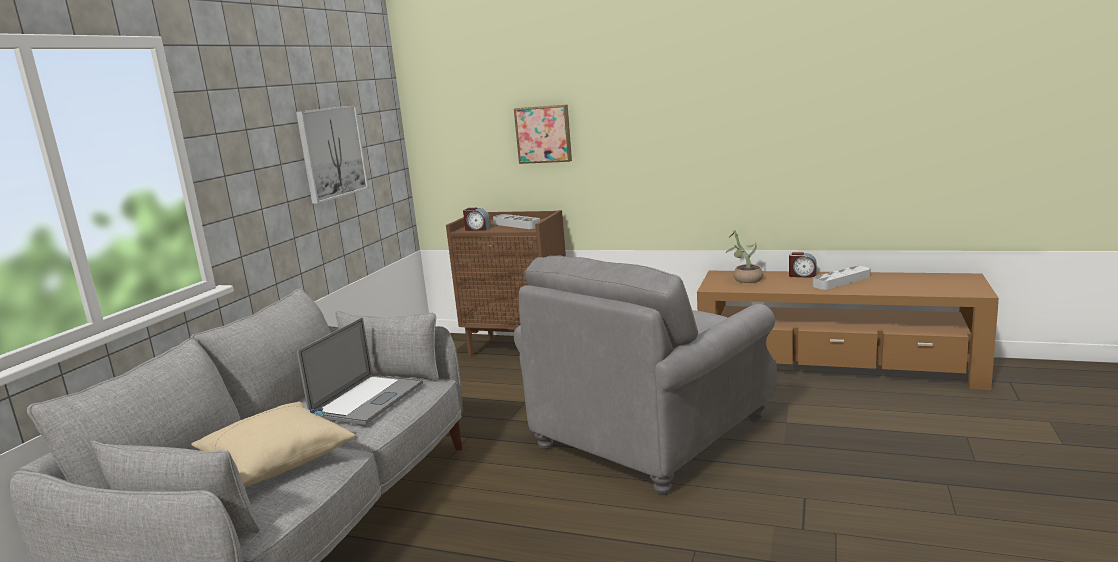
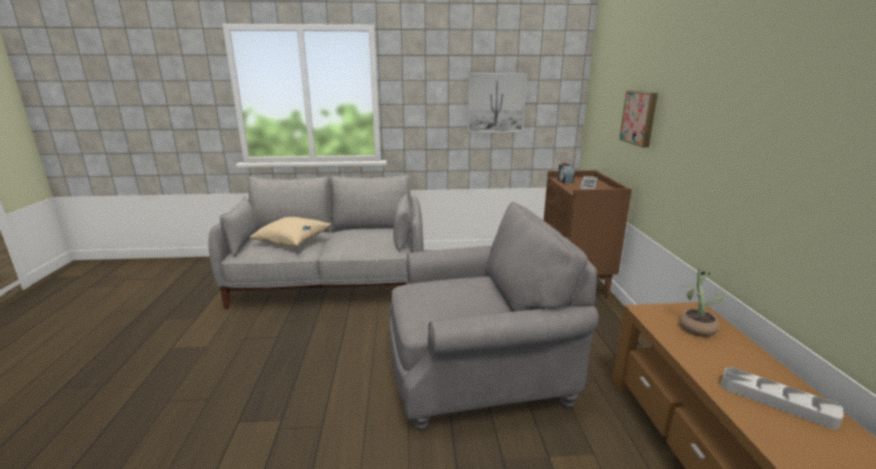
camera: 65 degrees right, 5 degrees up
(368, 399) = (361, 240): laptop -> none
(652, 434) = (478, 373): grey armchair -> grey armchair turned 150 degrees clockwise
(802, 275) = (763, 365): alarm clock -> none

